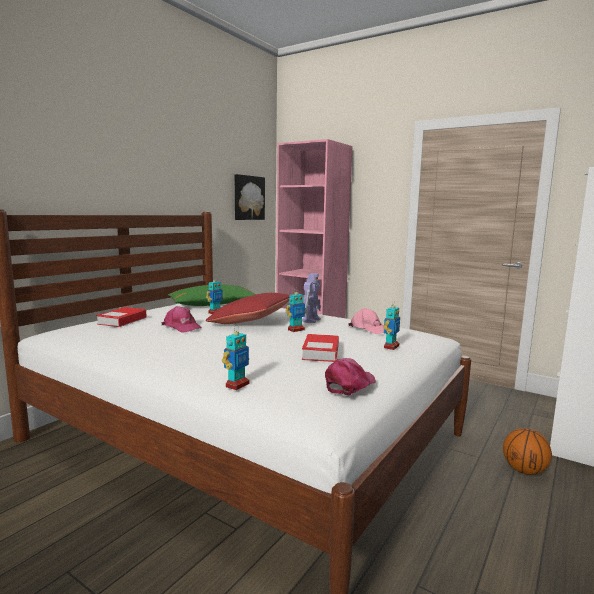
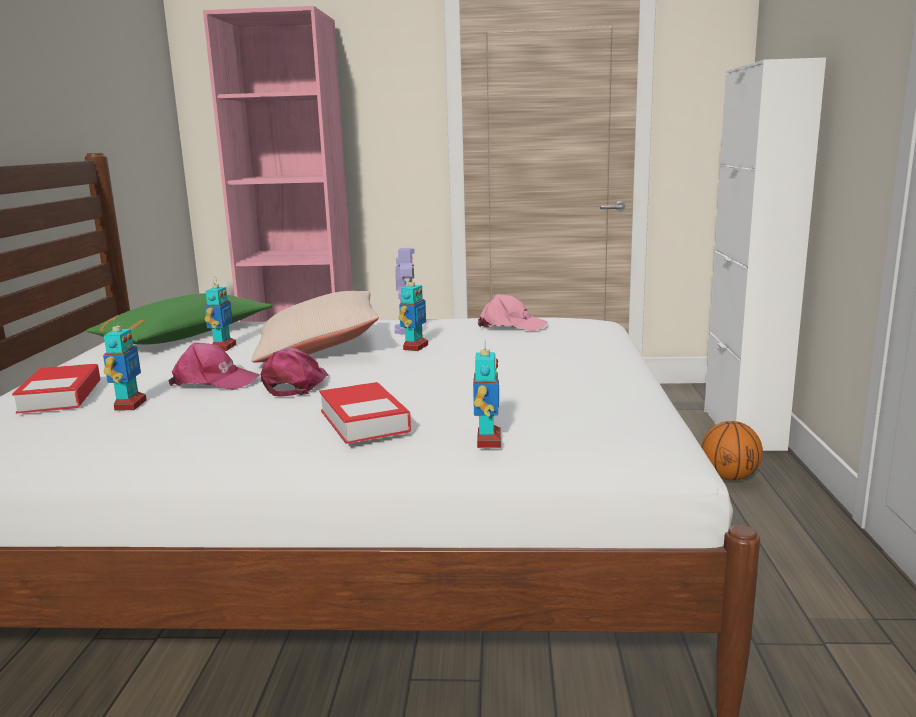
camera: 30 degrees left, 5 degrees up
(248, 198) = (143, 121): picture -> none
(251, 321) = (317, 349): red pillow -> beige pillow
(321, 352) = (514, 370): book -> book (364, 421)
(349, 384) = (628, 400): pink cap -> pink cap (296, 384)
(391, 347) = (581, 343): toy robot -> toy robot (129, 405)

